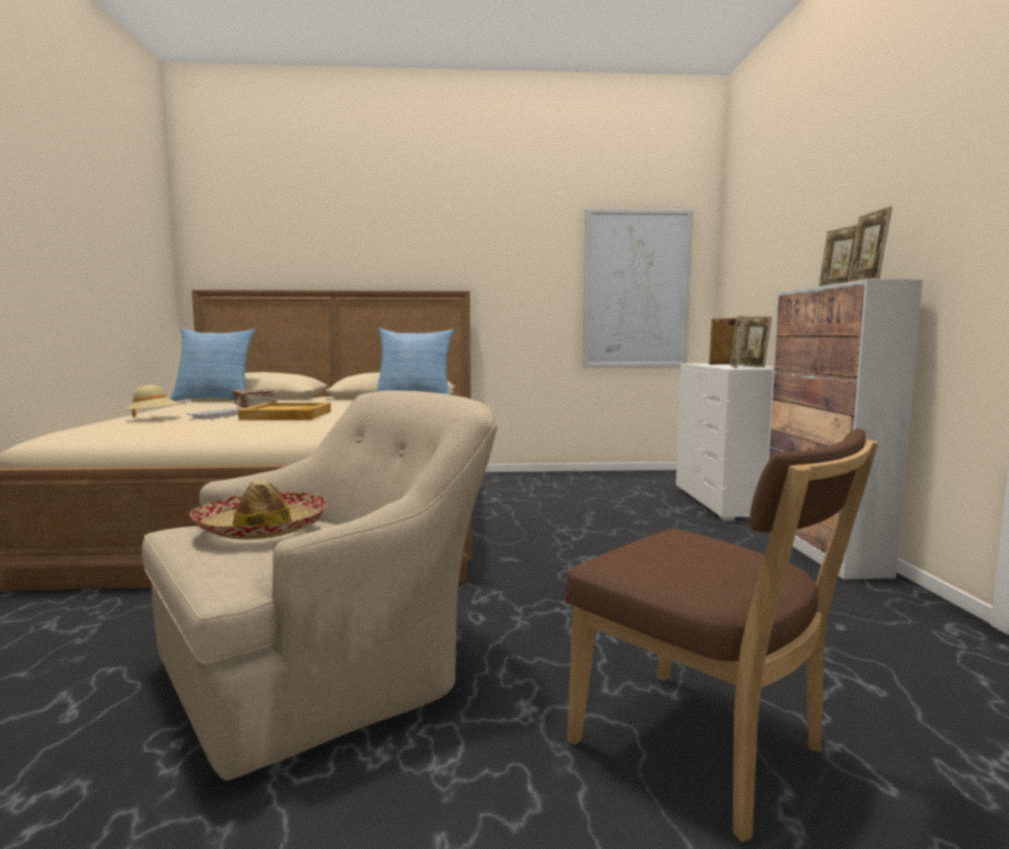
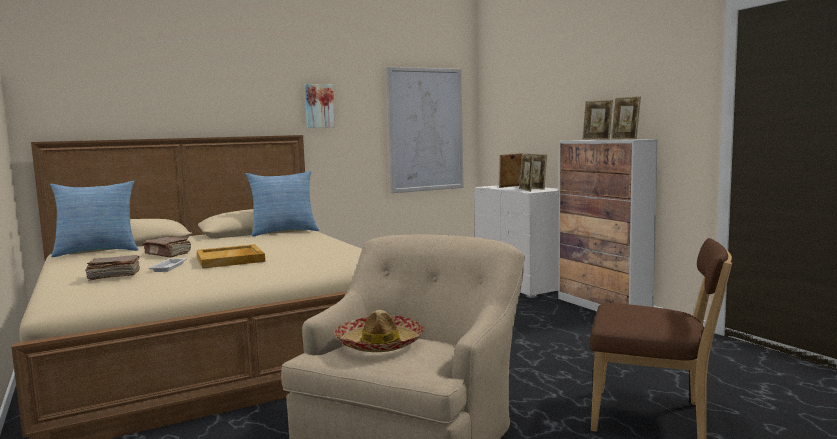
camera: 25 degrees left, 0 degrees up
(153, 418) = (113, 276): beige hat -> brown book
(495, 257) = (319, 106): none -> picture

